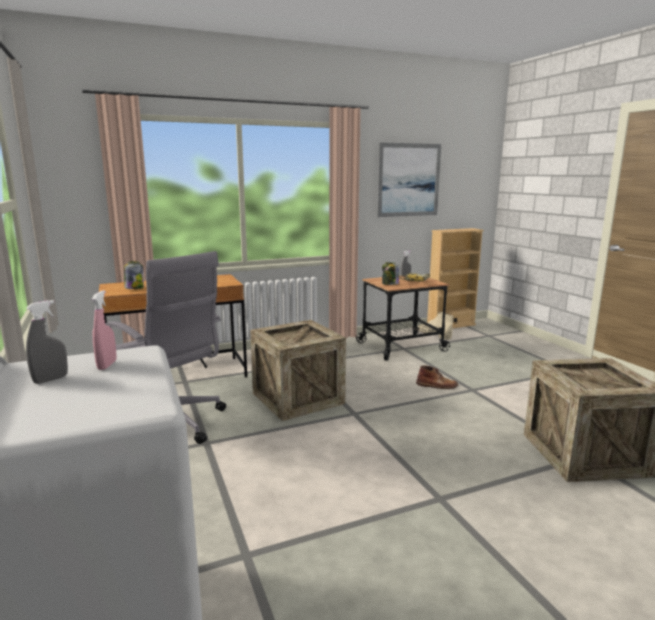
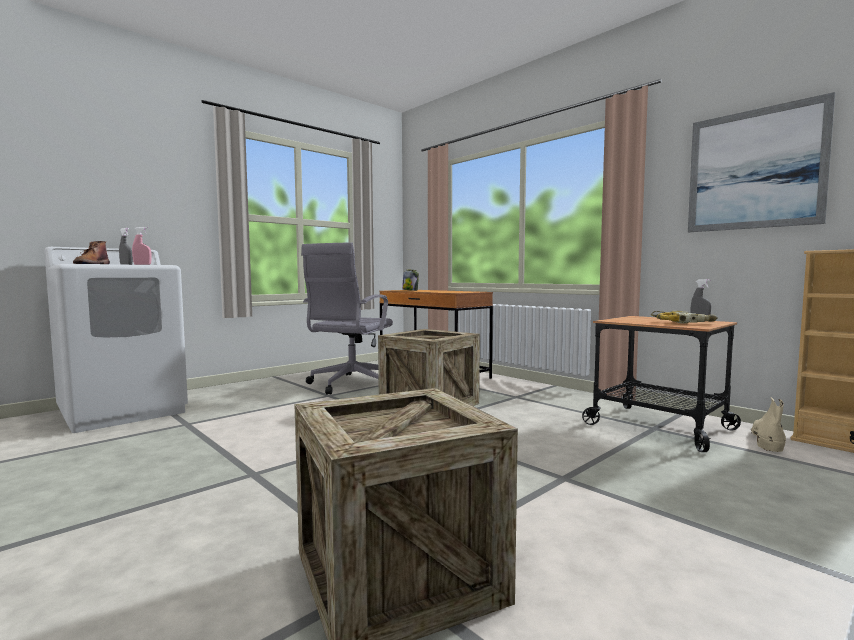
camera: 70 degrees right, 10 degrees down
(390, 284) = (627, 319): jar -> none
(437, 385) = (546, 455): brown boot -> brown boot (91, 264)

